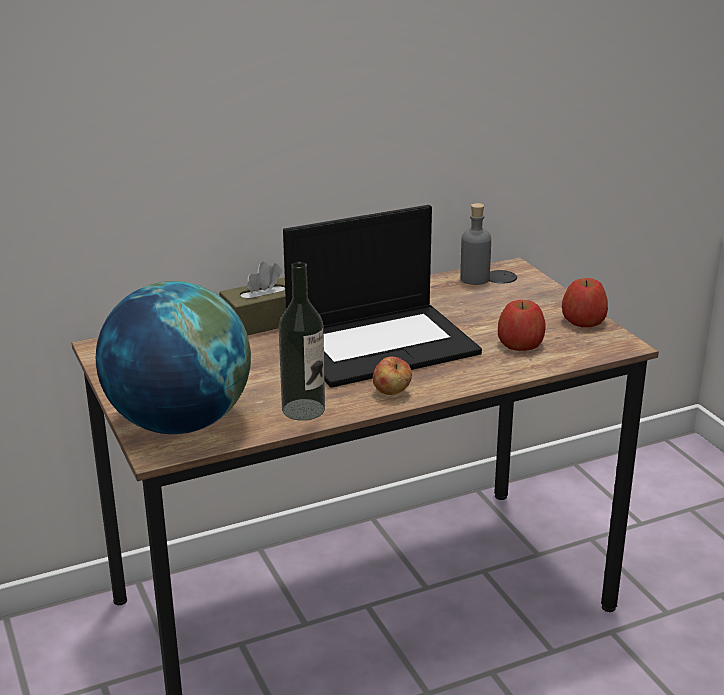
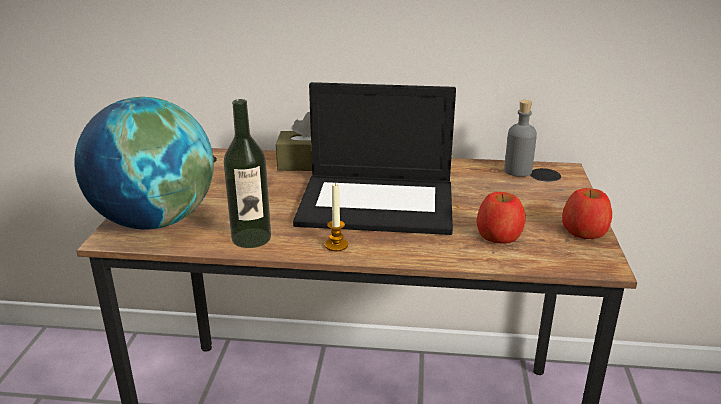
camera: 30 degrees right, 0 degrees up
(392, 392) = (336, 245): apple -> candle

